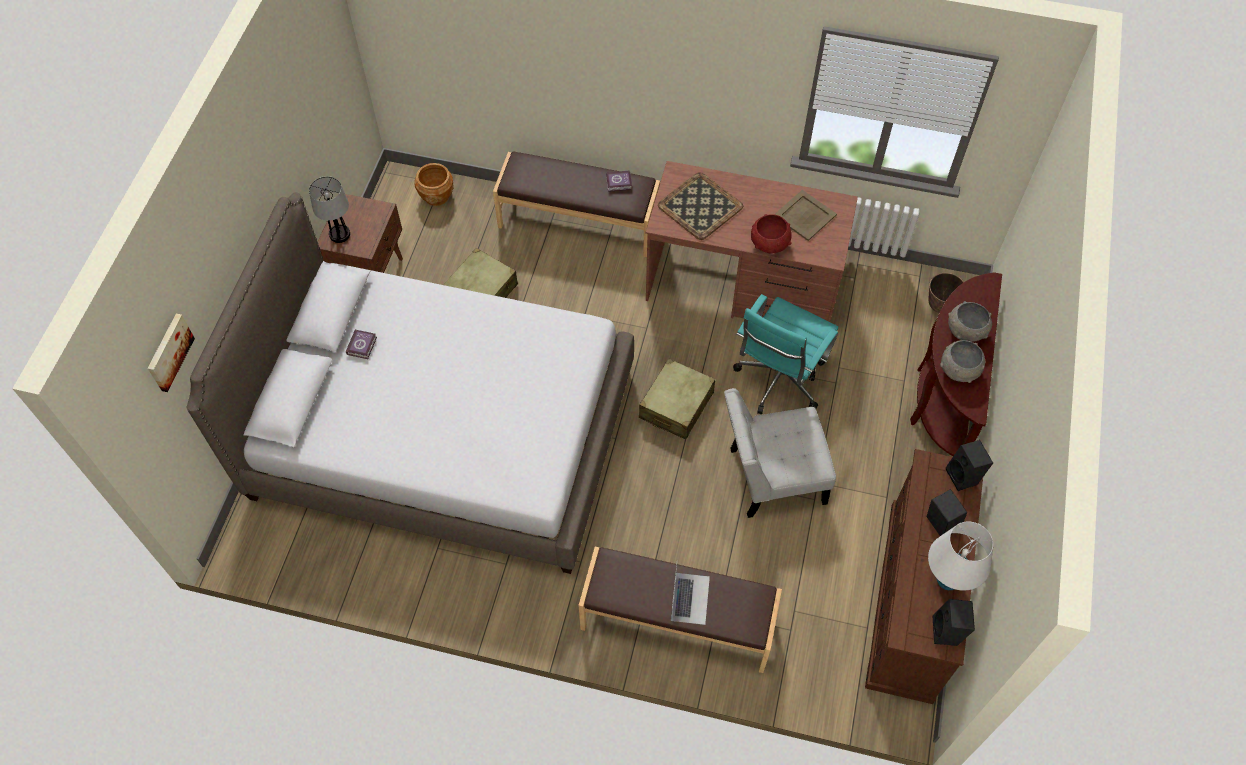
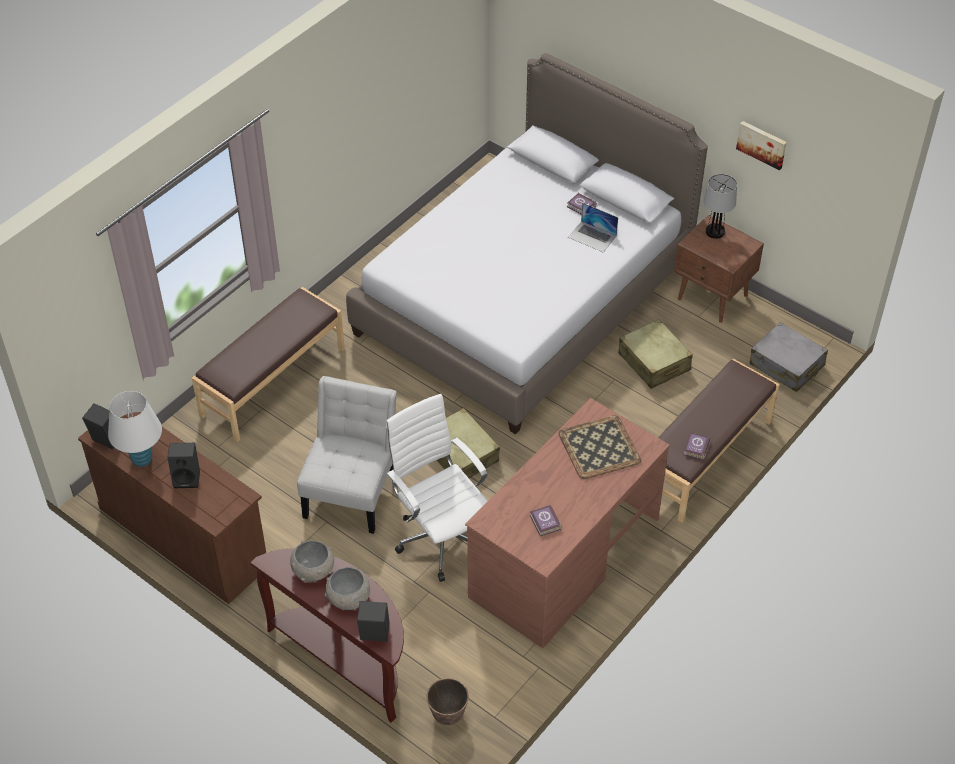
camera: 115 degrees right, 10 degrees down
(168, 352) = (555, 27): picture -> picture (762, 144)
(436, 196) = (786, 365): brown planter -> grey suitcase
(690, 598) = (260, 344): laptop -> laptop (592, 236)
(769, 244) = (527, 480): red bowl -> none
(778, 382) = (441, 537): turquoise office chair -> white office chair
(805, 215) = (545, 523): beige tray -> book
(964, 476) = (214, 515): black speaker -> black speaker (373, 635)

